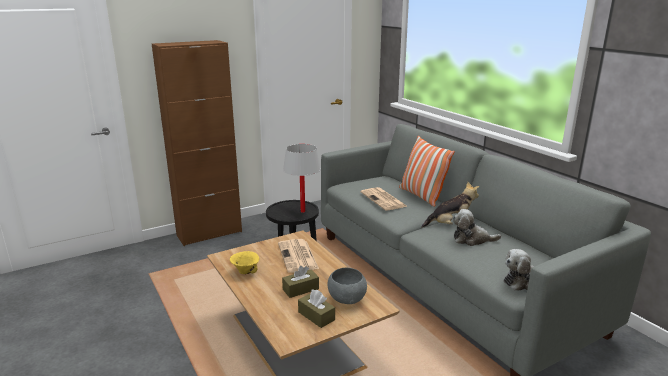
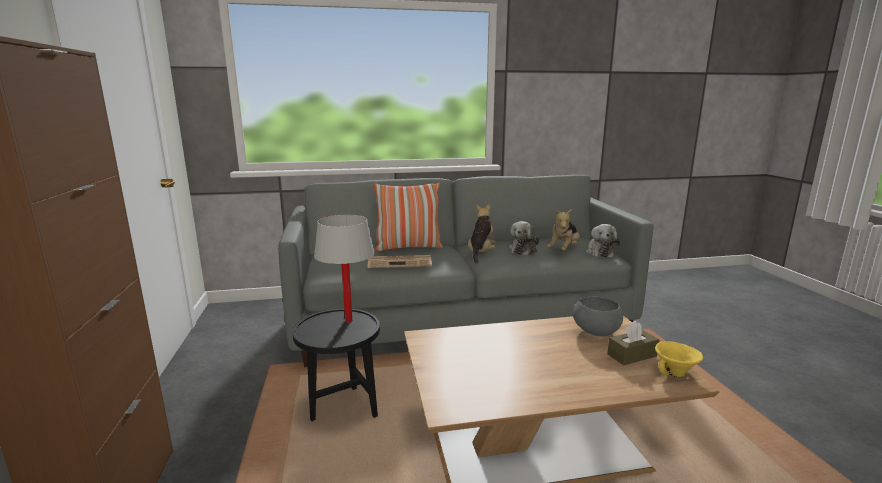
camera: 70 degrees left, 5 degrees down
(245, 272) = (508, 393): yellow bowl -> yellow bowl (675, 373)
(298, 256) = (481, 345): newspaper -> none
(300, 289) = (569, 356): brown tissue box -> none
(498, 259) = (564, 250): none -> plush toy

